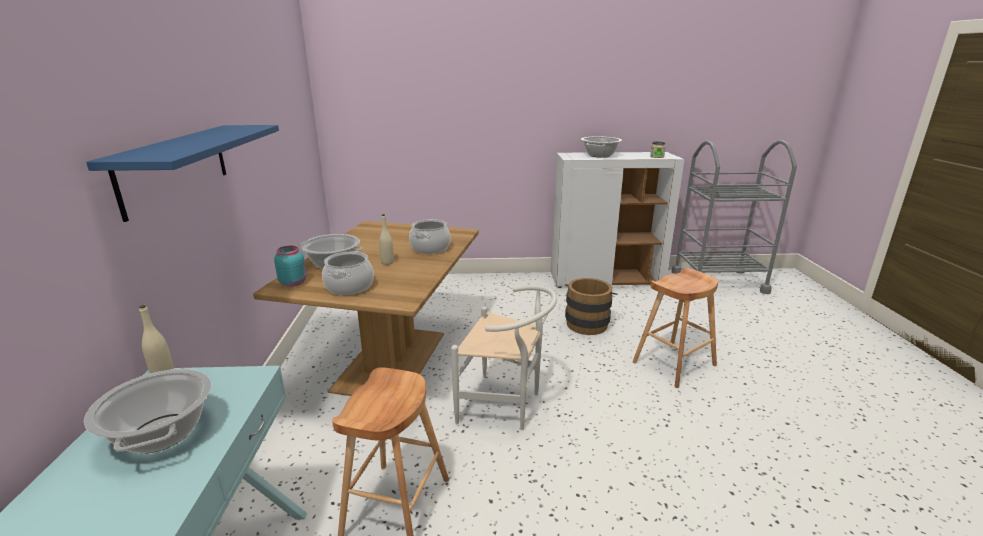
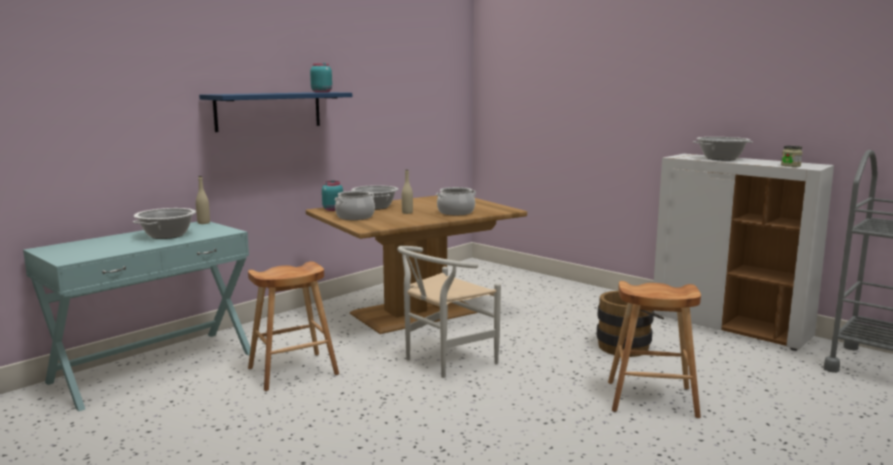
camera: 45 degrees right, 10 degrees down
(237, 128) = (321, 92): none -> turquoise jar
(506, 405) = (443, 361): white chair -> white chair turned 75 degrees clockwise

